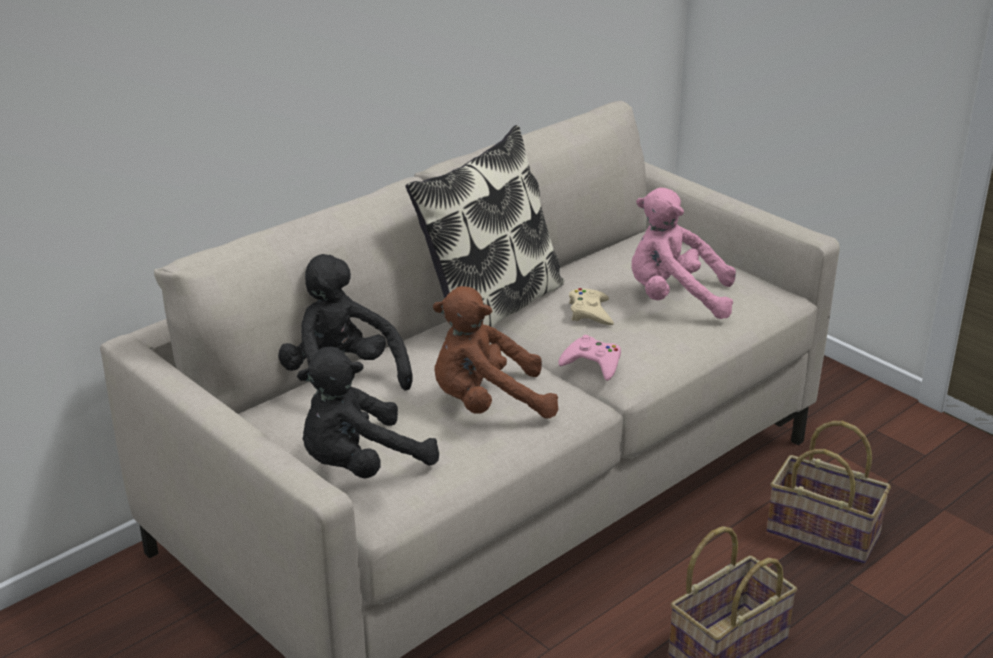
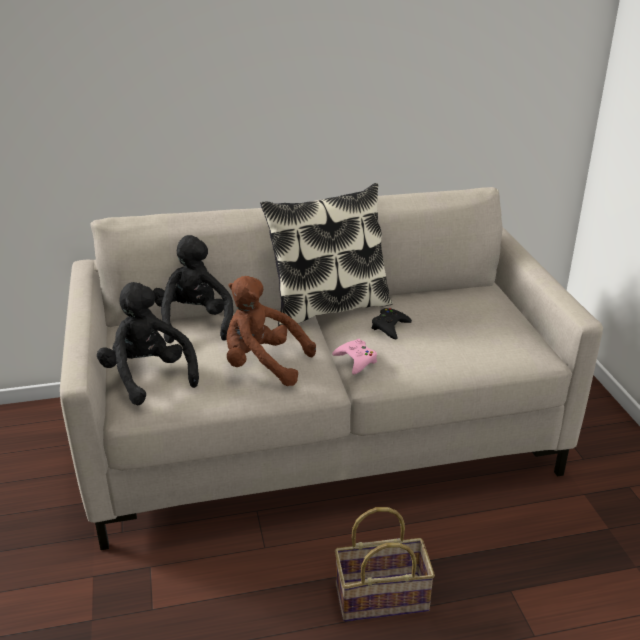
camera: 30 degrees right, 0 degrees up
(360, 465) = (148, 376): black plush toy -> black plush toy turned 60 degrees clockwise
(590, 312) = (390, 327): beige game controller -> black game controller
(675, 299) = (459, 335): pink plush toy -> none
(826, 532) = (525, 547): basket -> none

